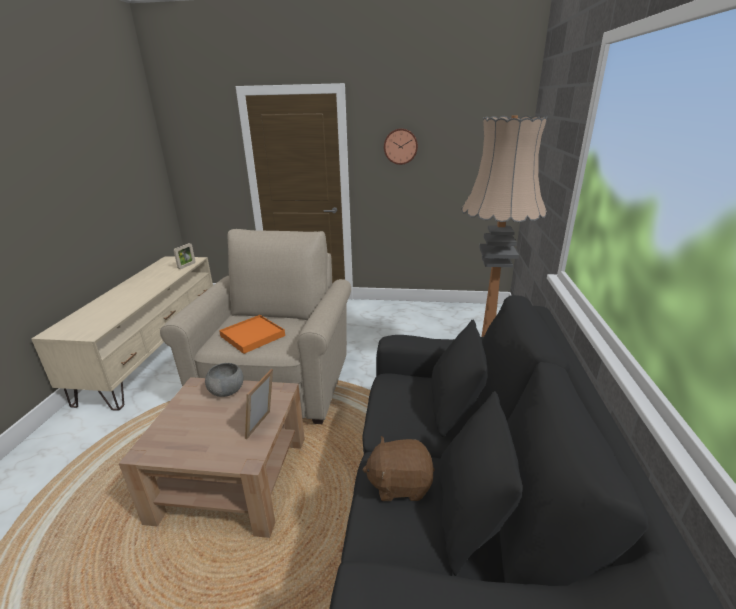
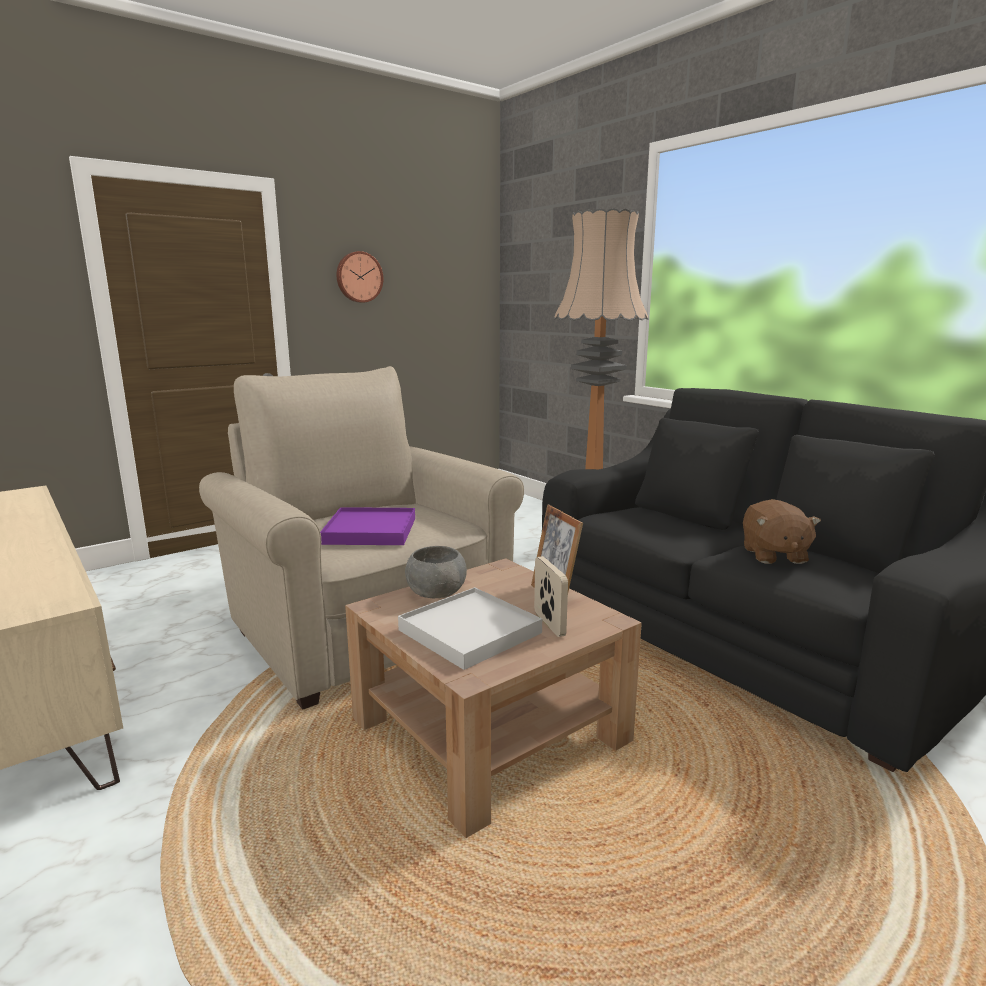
camera: 45 degrees left, 10 degrees down
(187, 266) = (29, 500): picture frame -> picture frame (549, 624)
(191, 425) = (470, 631): none -> white tray
(252, 336) = (370, 531): orange tray -> purple tray
(400, 483) = (773, 555): brown plush toy -> brown plush toy turned 45 degrees counterclockwise

